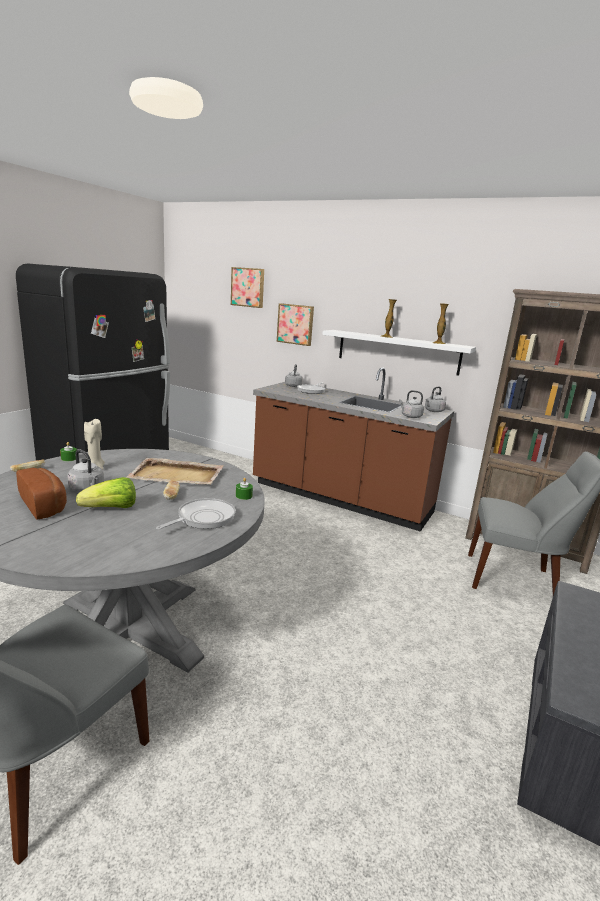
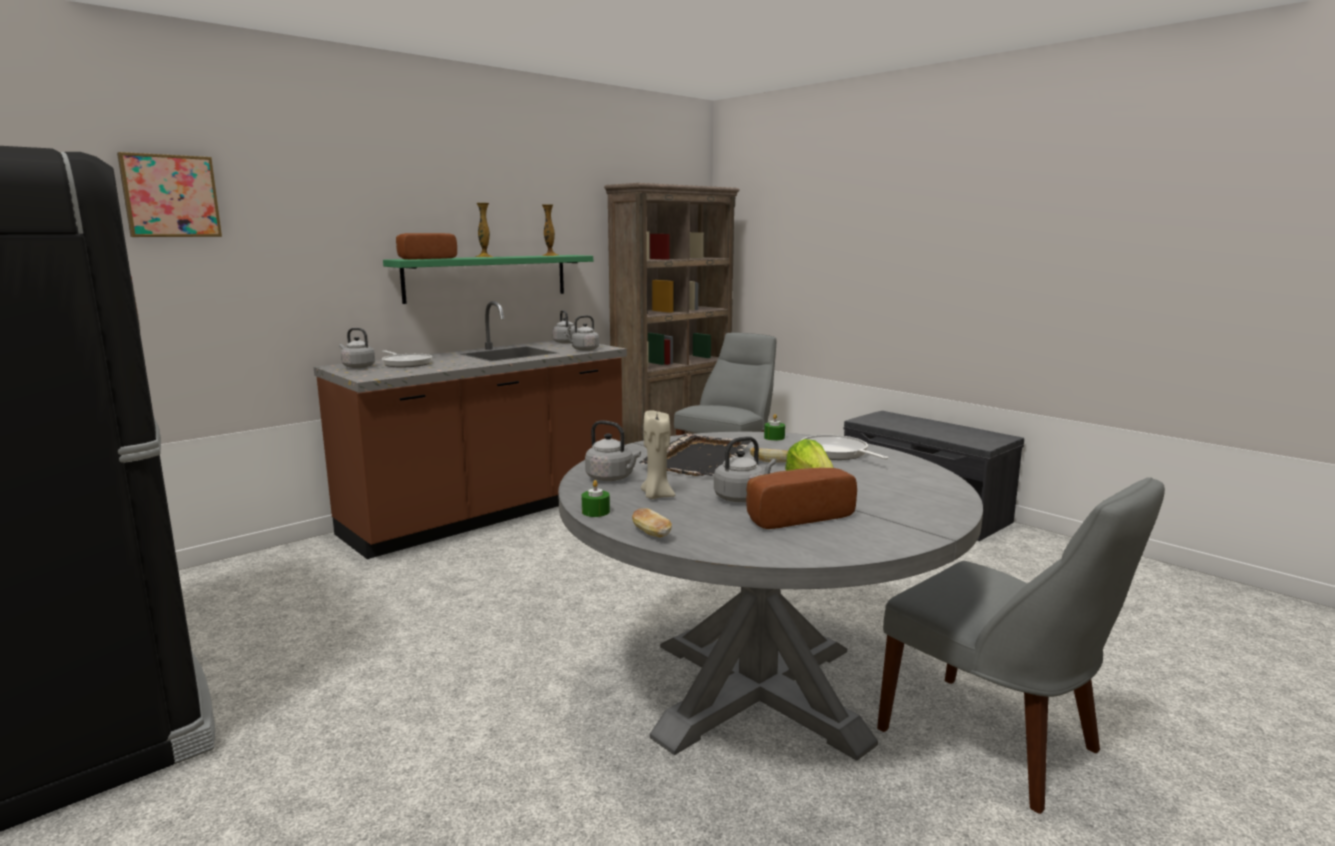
camera: 70 degrees left, 5 degrees down
(130, 457) = (612, 478): none -> grey kettle
(177, 475) = (698, 458): beige tray -> black tray
(295, 324) = (307, 260): picture -> none
(348, 332) = (424, 258): none -> bread
(397, 352) = (487, 277): white shelf -> green shelf

